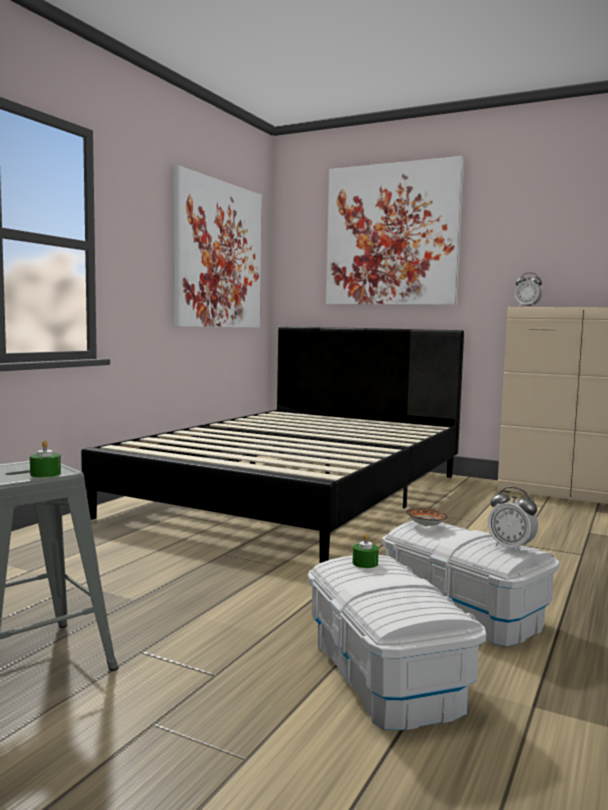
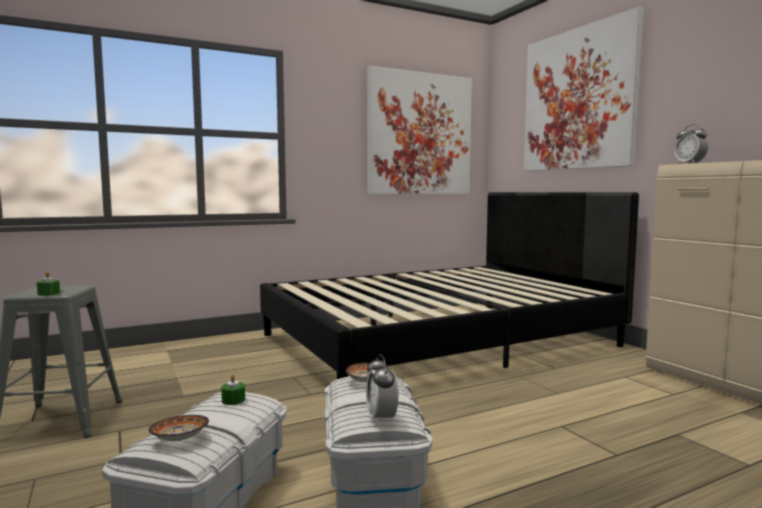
camera: 35 degrees right, 0 degrees up
(415, 601) = (181, 440): none -> bowl

